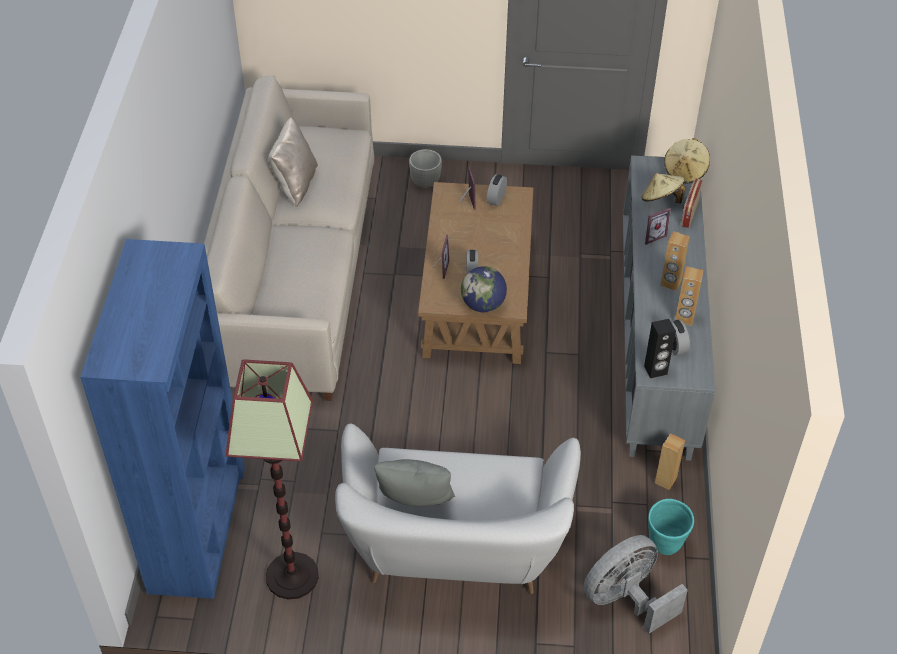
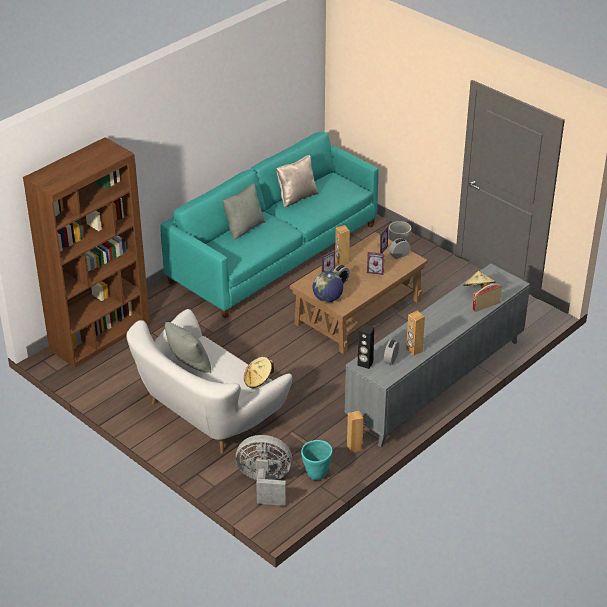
camera: 40 degrees right, 10 degrees down
(197, 528) = (100, 336): blue bookcase -> brown bookcase
(277, 263) = (244, 228): none -> grey pillow
(291, 576) = (118, 379): floor lamp -> none
(293, 274) = (274, 253): beige sofa -> turquoise sofa
(652, 236) = (448, 305): picture frame -> picture frame (375, 271)
(670, 283) = (428, 331): brown speaker -> brown speaker (341, 261)
(685, 171) = (512, 285): beige hat -> beige hat (258, 380)

